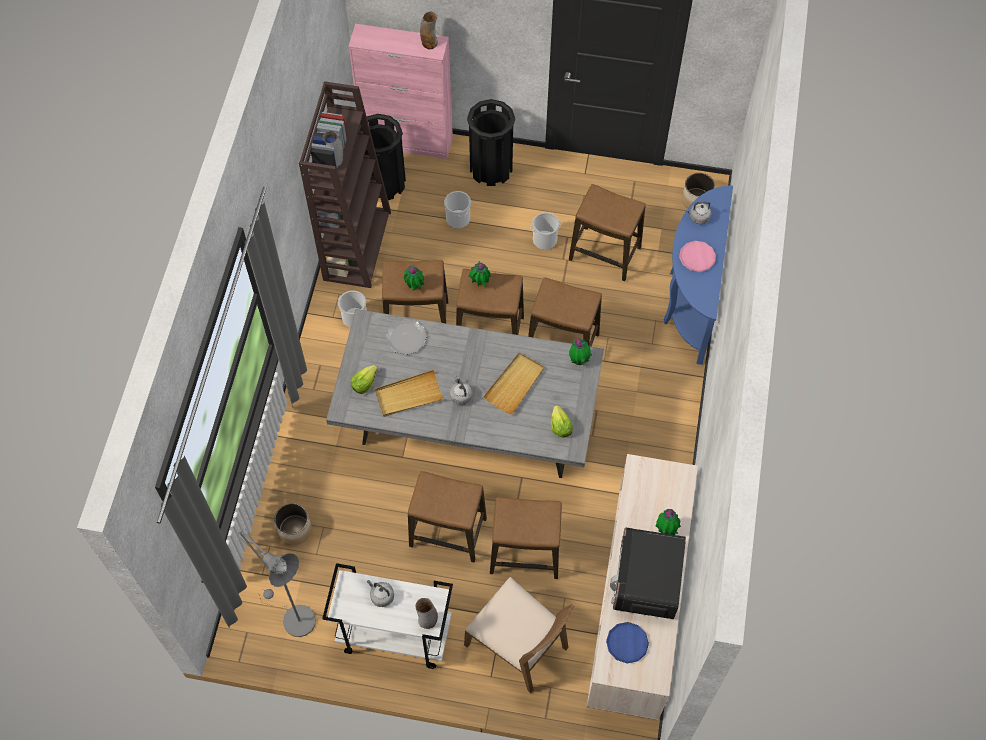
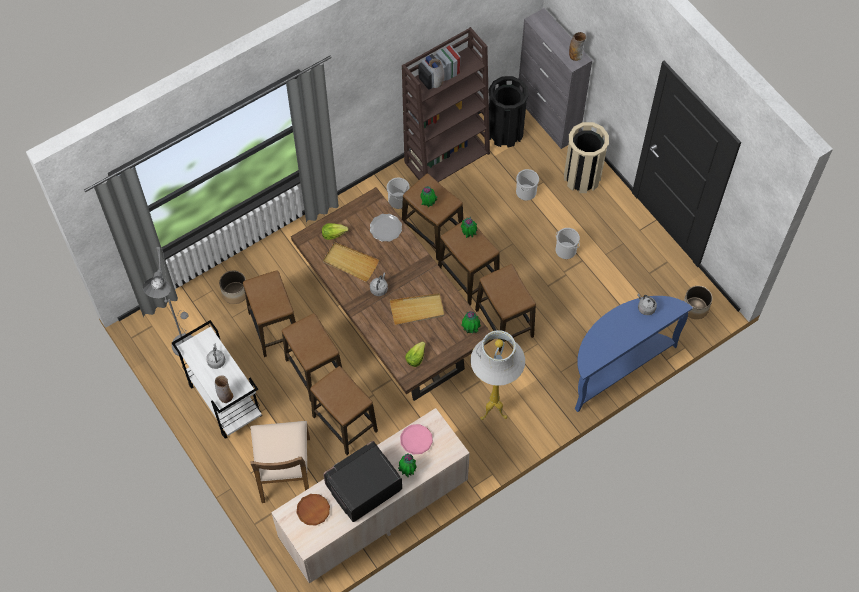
camera: 45 degrees right, 0 degrees up
(408, 142) = (548, 118): pink cabinet -> grey cabinet
(469, 428) = (393, 323): grey dining table -> brown dining table
(491, 168) = (582, 177): black trash can -> beige trash can
(604, 254) = (594, 291): stool -> stool (274, 328)
(627, 643) = (313, 510): blue plate -> brown plate
(637, 428) = (492, 413): none -> white floor lamp
(697, 258) = (615, 331): pink plate -> pink plate (416, 440)

